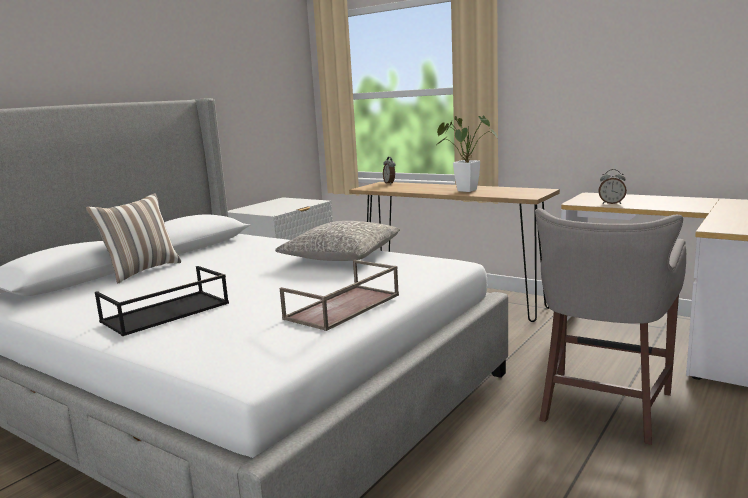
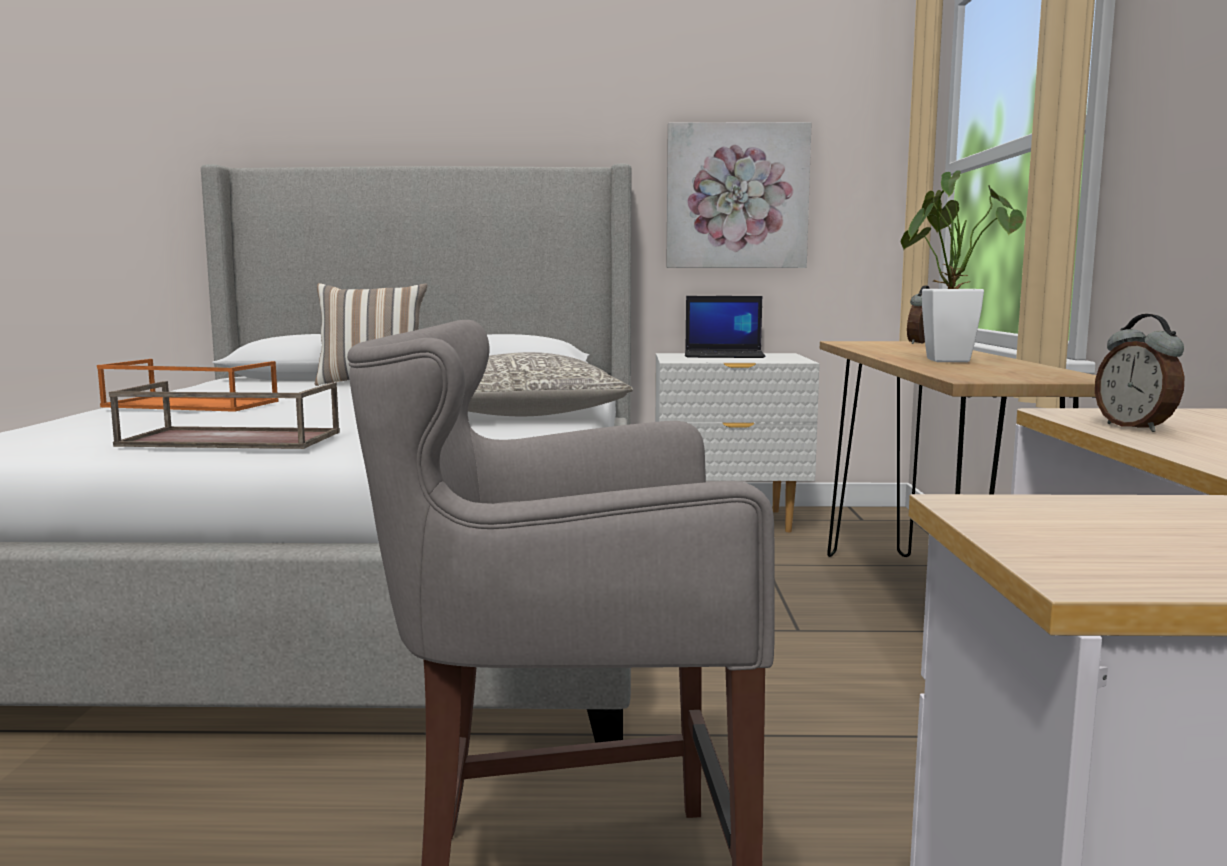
camera: 55 degrees right, 5 degrees down
(165, 313) = (188, 404): black tray -> orange tray
(245, 113) = (737, 196): none -> picture
(267, 205) = (725, 355): none -> laptop

